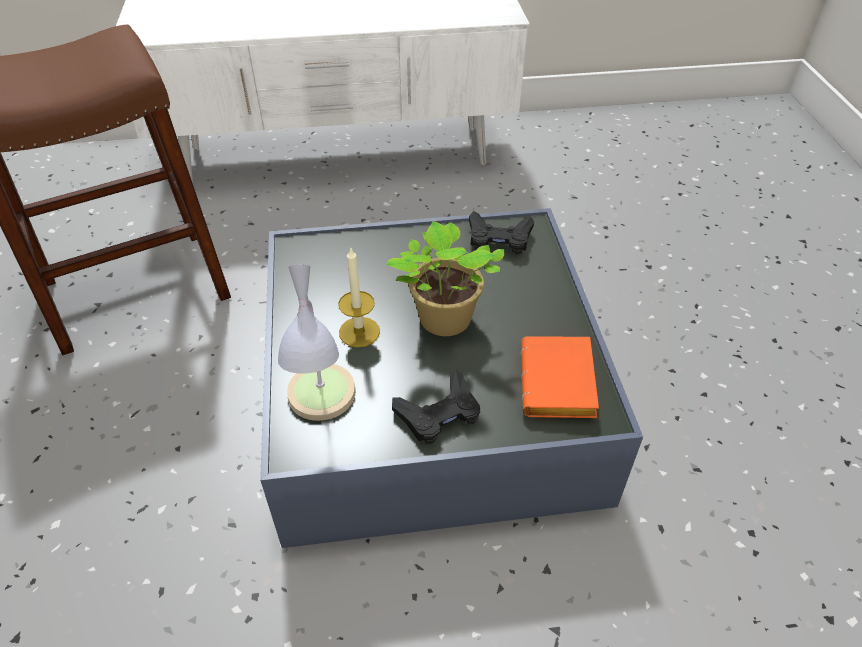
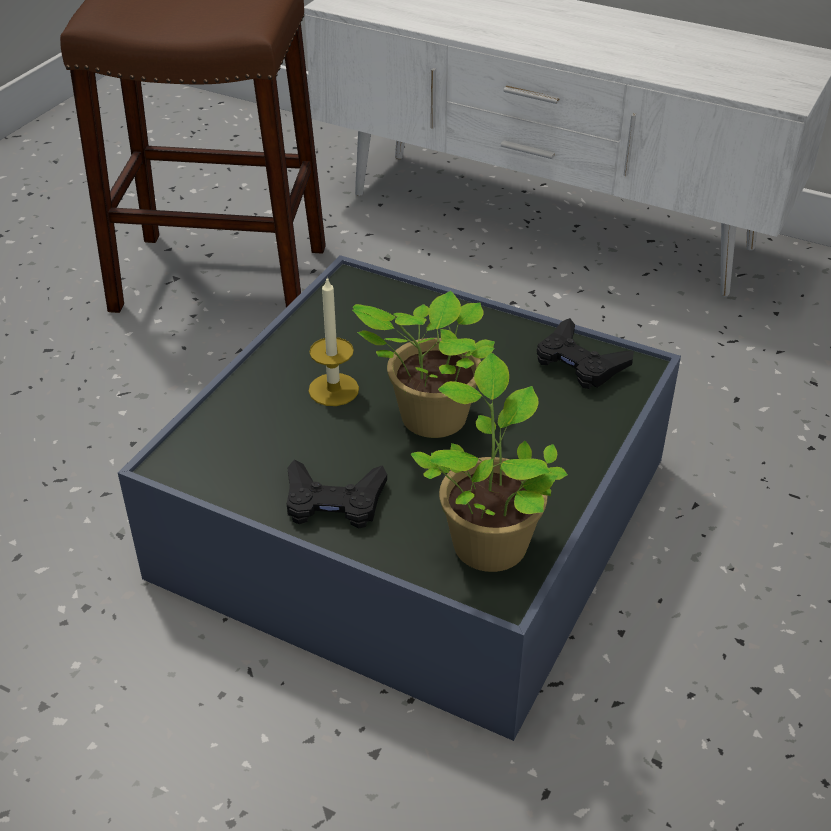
camera: 35 degrees right, 5 degrees down
(321, 405) = (231, 438): table lamp -> none
(560, 385) = (488, 540): orange book -> potted plant

